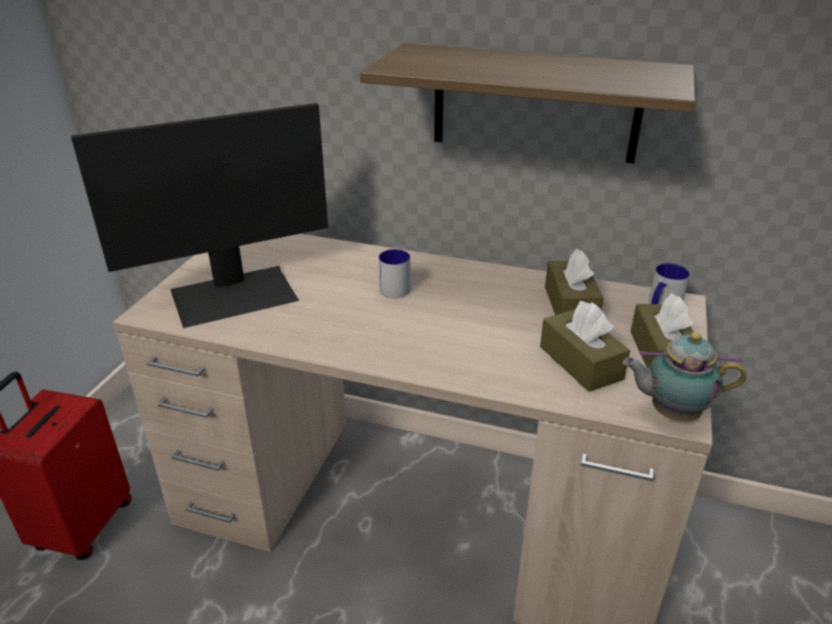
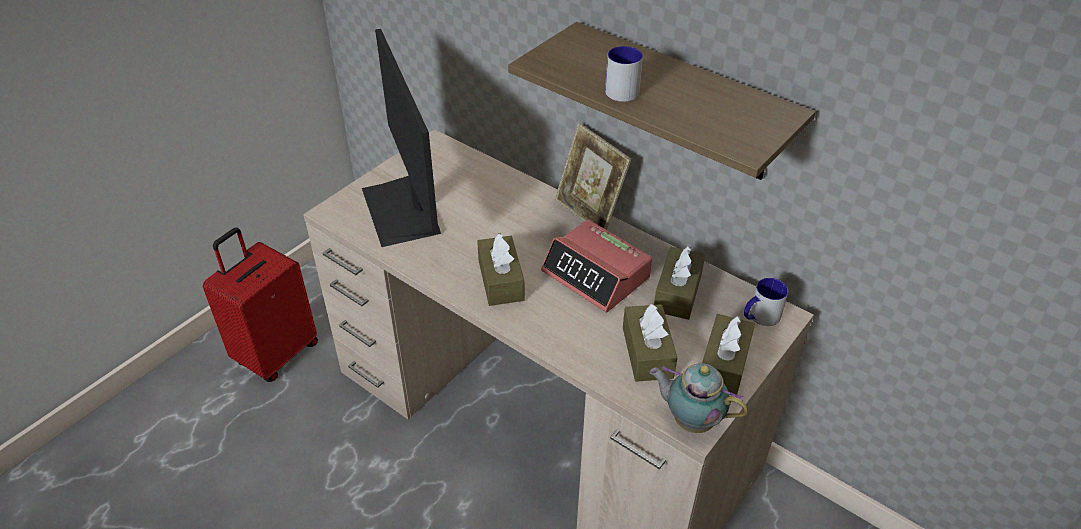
camera: 20 degrees right, 10 degrees up
(235, 295) = (403, 210): monitor -> monitor turned 75 degrees clockwise
(383, 334) = (501, 280): none -> brown tissue box
(395, 286) = (537, 234): mug -> mug (624, 89)
(437, 259) = (589, 212): none -> picture frame
(480, 308) = (596, 275): none -> alarm clock

